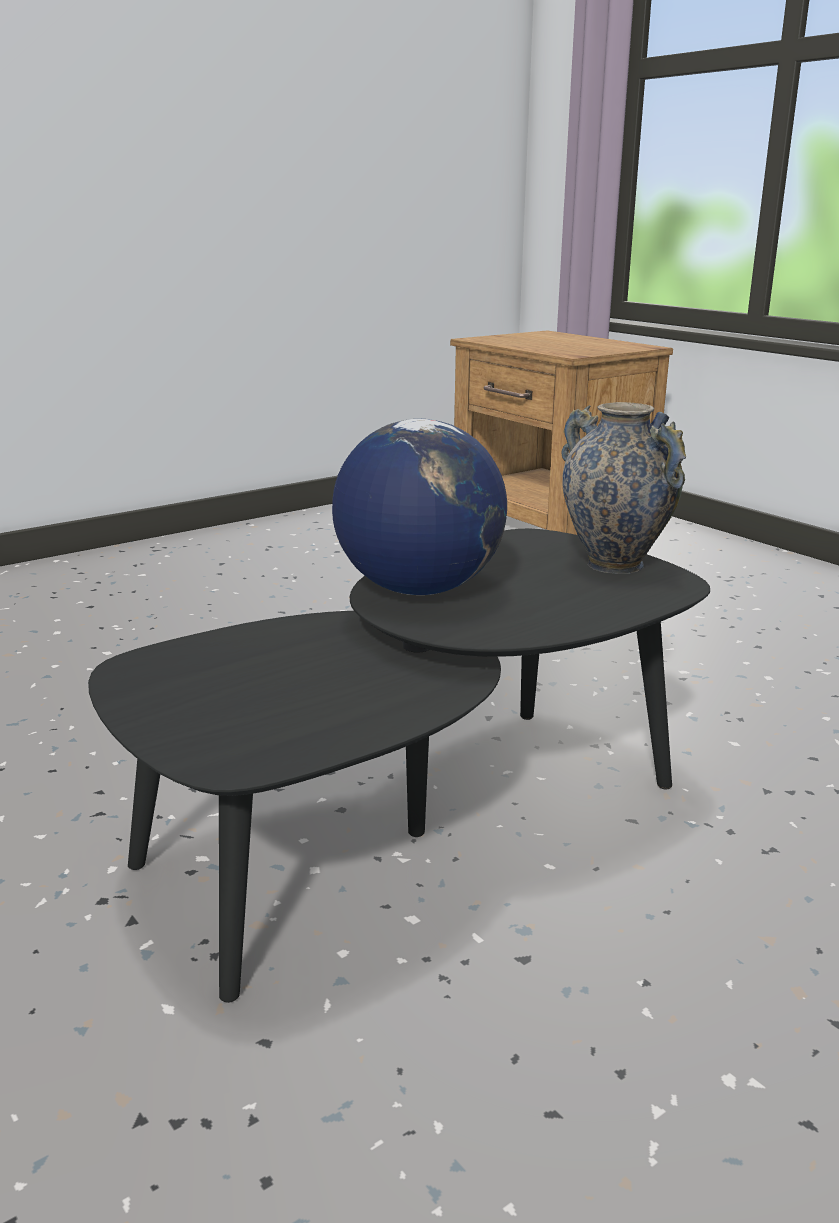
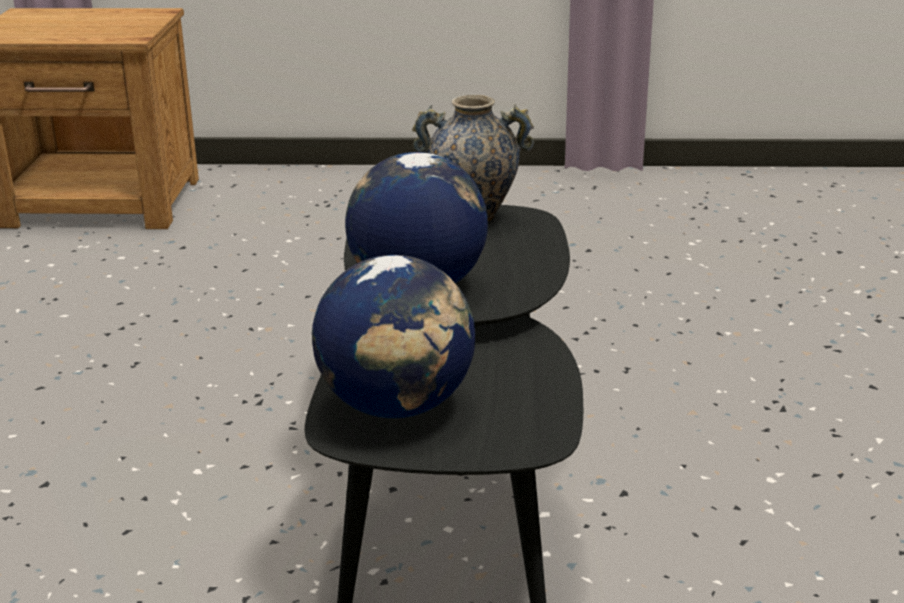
camera: 50 degrees left, 5 degrees up
(216, 672) = (397, 406): none -> globe

